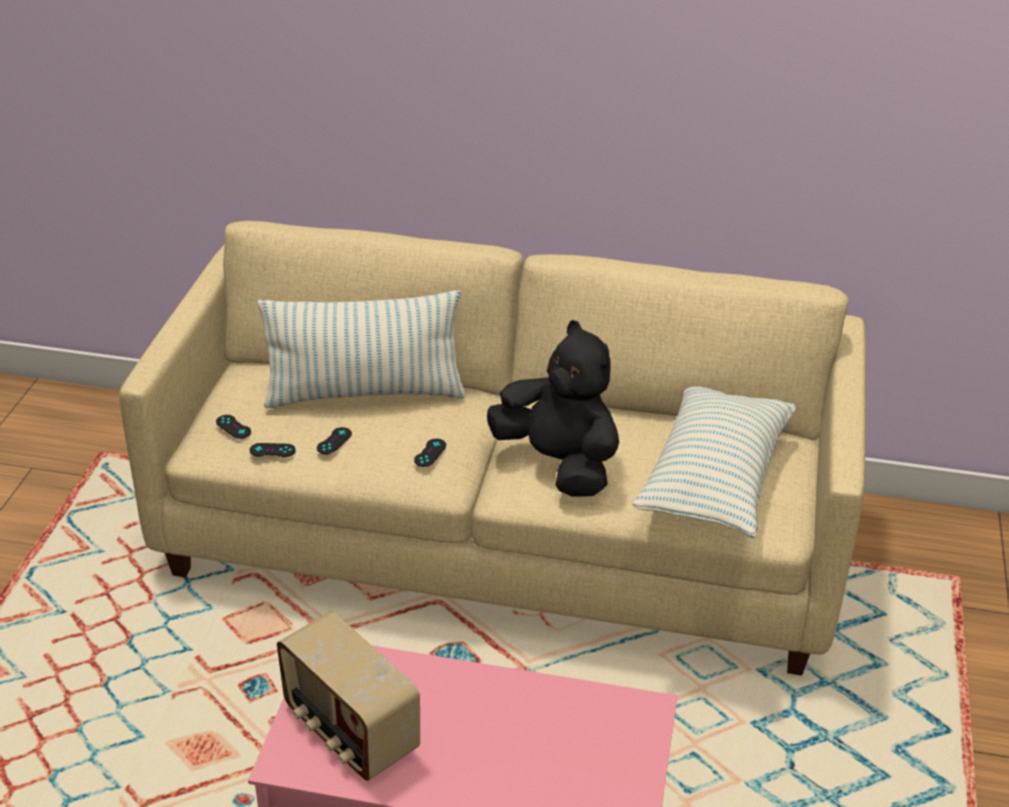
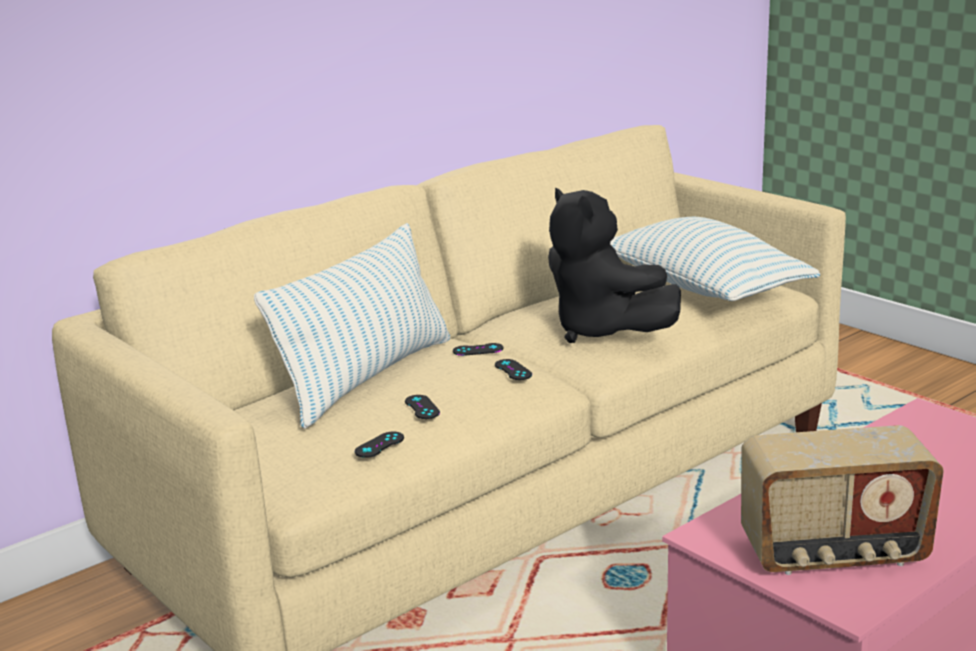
camera: 50 degrees left, 15 degrees down
(233, 427) = (299, 458): black game controller -> black game controller (478, 350)
(558, 463) = (602, 331): black plush toy -> black plush toy turned 120 degrees counterclockwise

